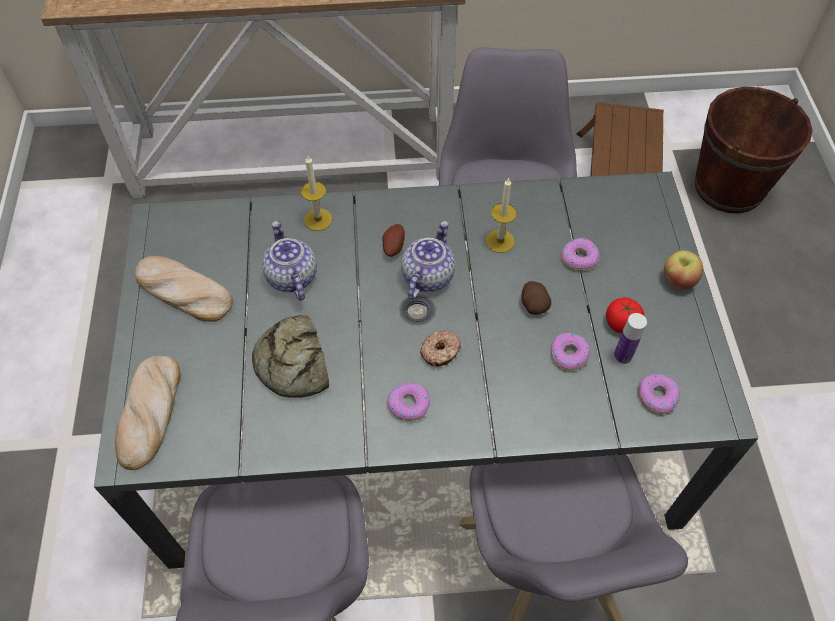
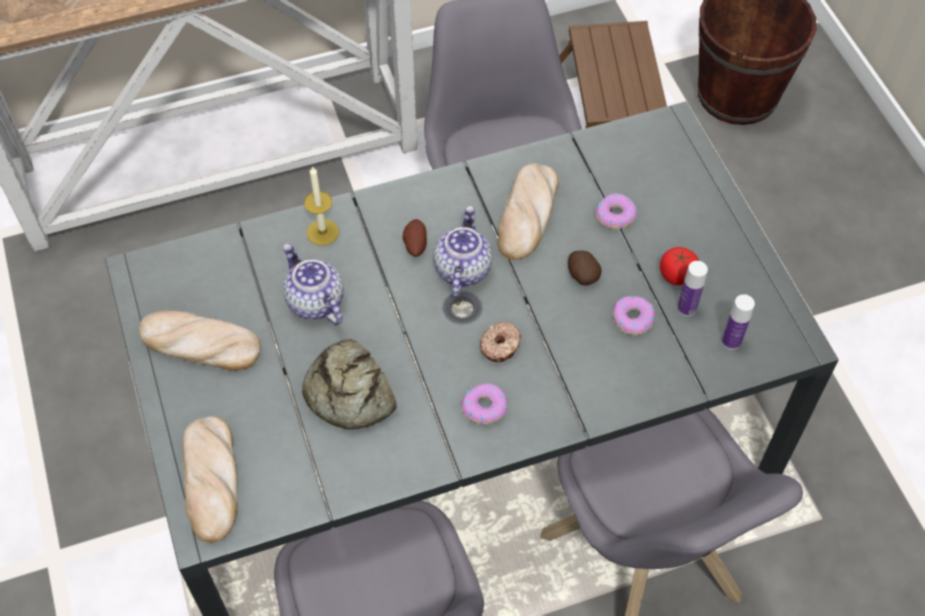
camera: 15 degrees left, 0 degrees up
(500, 241) = (527, 214): candle -> bread
(657, 396) = (731, 341): donut -> bottle
(678, 280) = (722, 217): apple -> none

